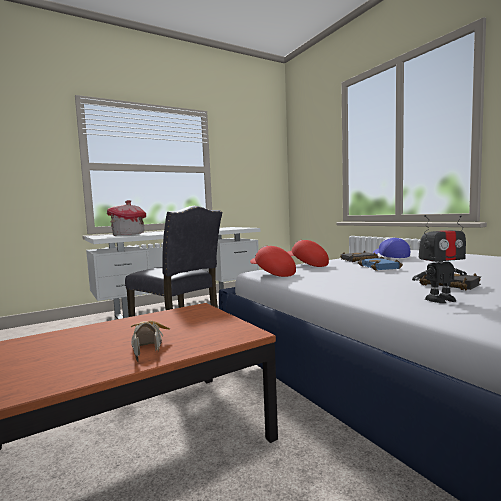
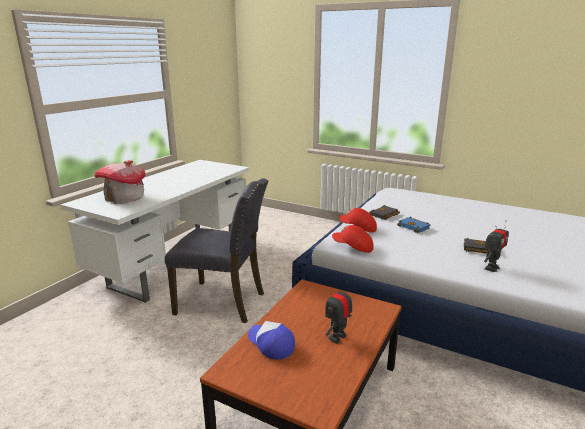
camera: 30 degrees left, 15 degrees up
(146, 345) = (337, 337): shoe -> toy robot
(390, 255) = (399, 206): cap -> cap (270, 343)

